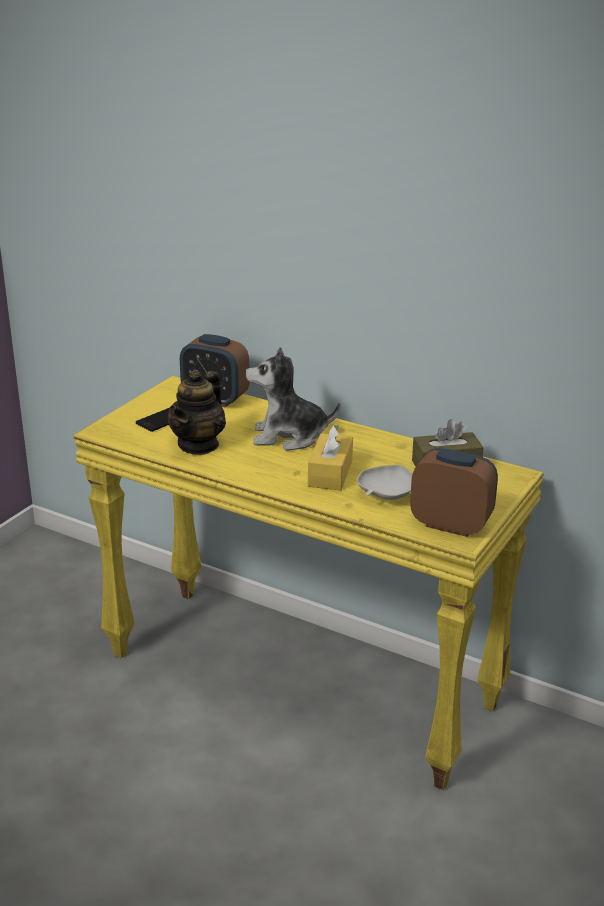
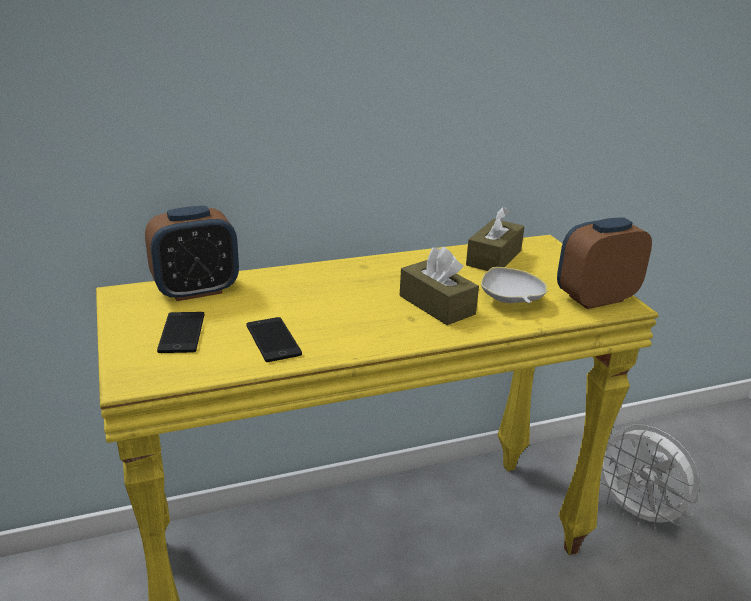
camera: 50 degrees left, 0 degrees up
(198, 445) = (273, 340): teapot -> phone
(288, 437) = (337, 292): plush toy -> none
(330, 473) = (436, 305): yellow tissue box -> brown tissue box
(545, 808) = (636, 513): none -> white fan

